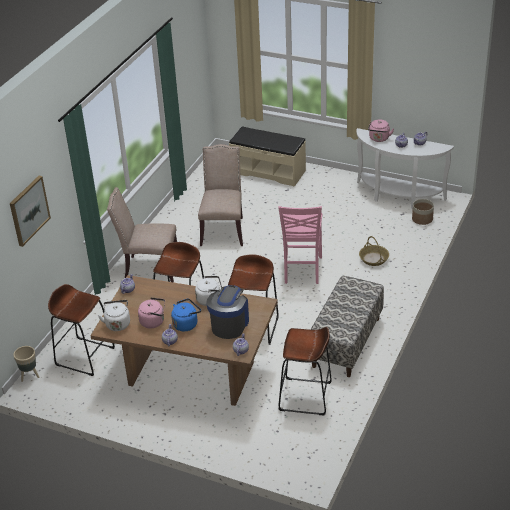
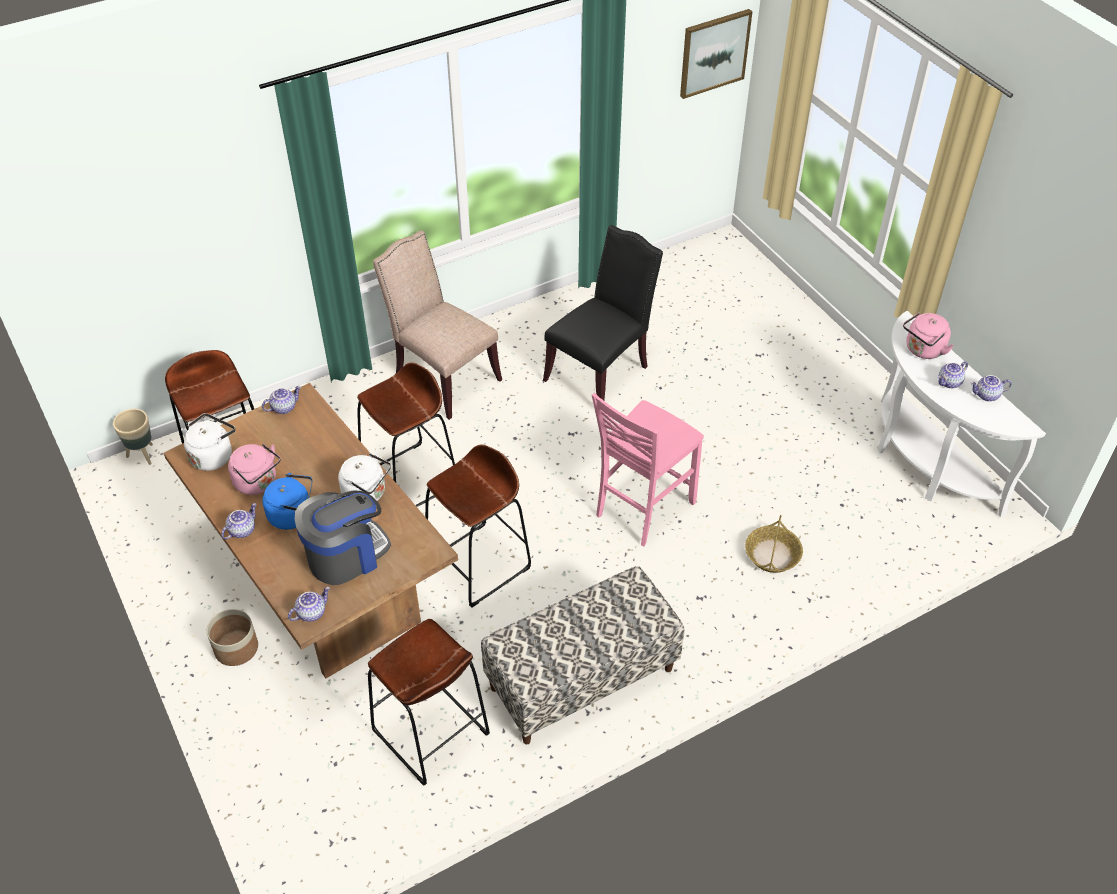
camera: 35 degrees right, 10 degrees up
(29, 210) = (178, 214): picture -> picture (714, 53)
(223, 230) = (601, 372): beige chair -> black chair
(268, 171) = (762, 308): beige bench -> none
(422, 219) = (925, 529): planter -> planter (236, 648)

